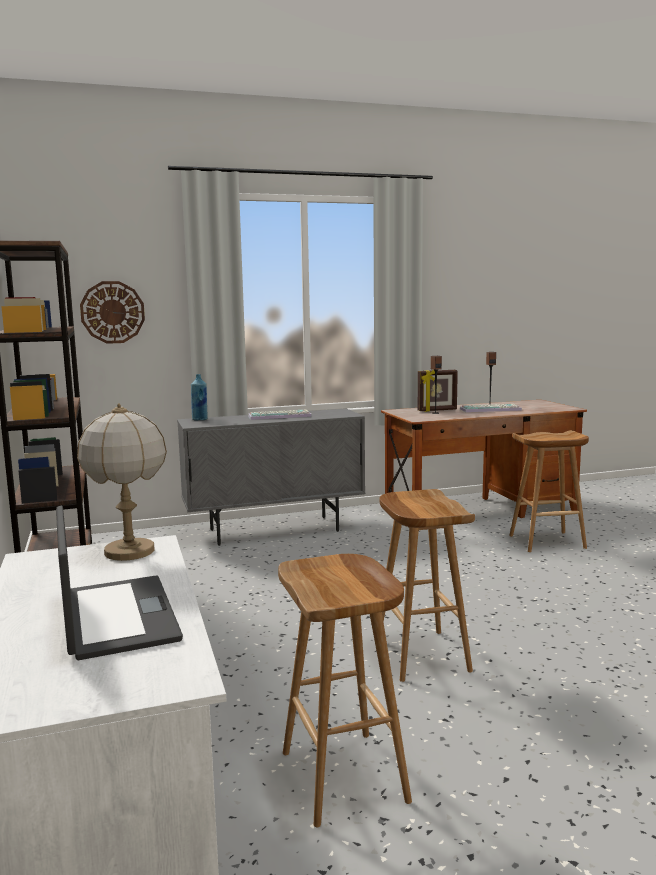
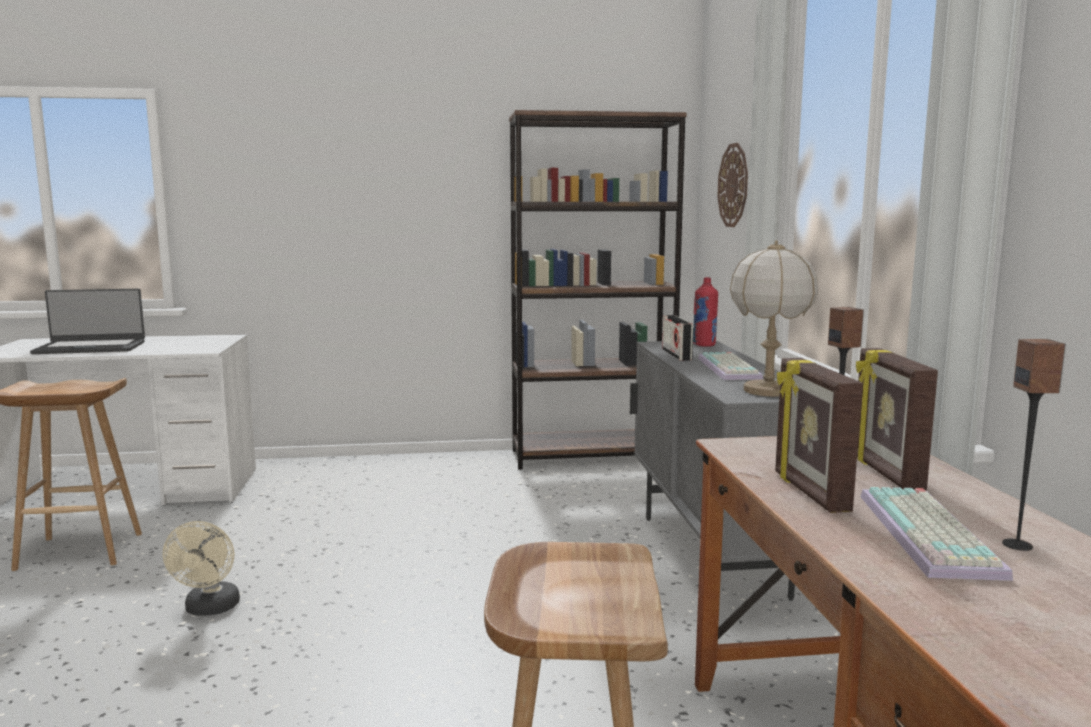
camera: 100 degrees right, 0 degrees up
(129, 552) = (199, 347): table lamp -> table lamp (767, 391)
(200, 419) = (704, 345): blue bottle -> red bottle
(238, 422) = (676, 354): none -> radio
(420, 654) = (210, 609): brown stool -> beige fan
(467, 414) = (809, 492): none -> picture frame

